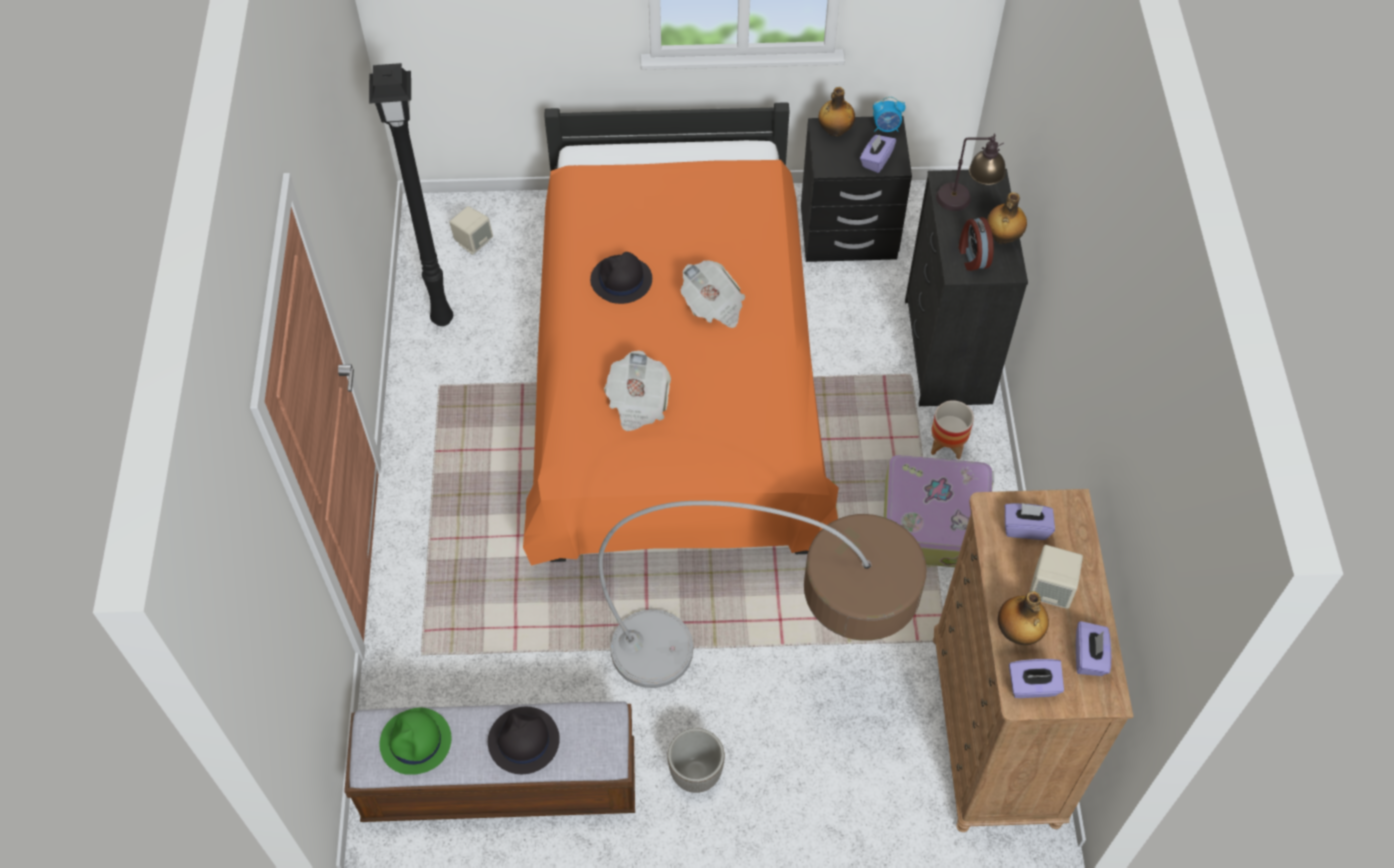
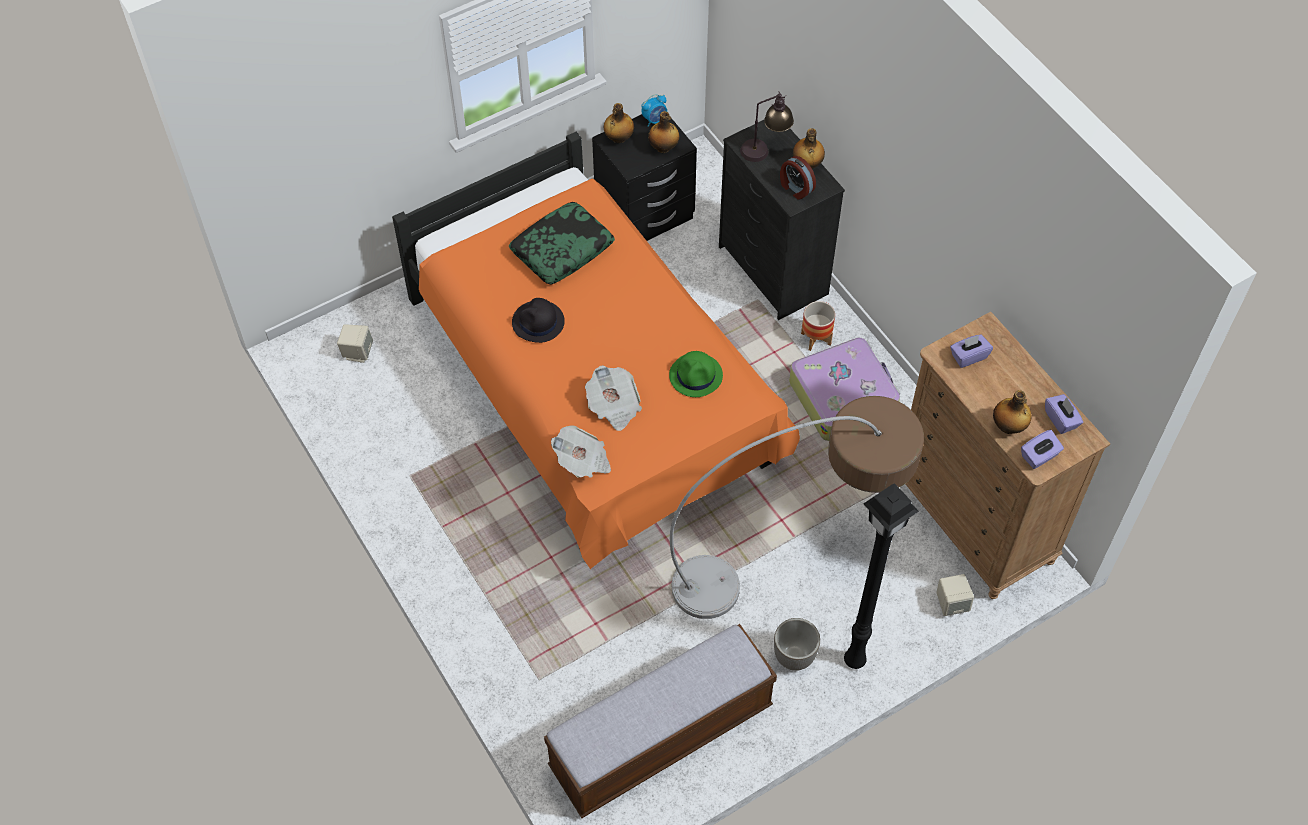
camera: 30 degrees left, 0 degrees up
(416, 742) = (609, 730): green hat -> green hat (696, 376)
(443, 318) = (376, 422): black floor lamp -> black floor lamp (854, 659)
(523, 741) = (684, 688): black hat -> none
(697, 217) = (562, 249): none -> pillow
(713, 306) = (619, 310): newspaper -> newspaper (582, 461)
(876, 160) = (663, 148): purple tissue box -> bottle
(1050, 590) = (1010, 389): beige speaker -> beige speaker (951, 603)

